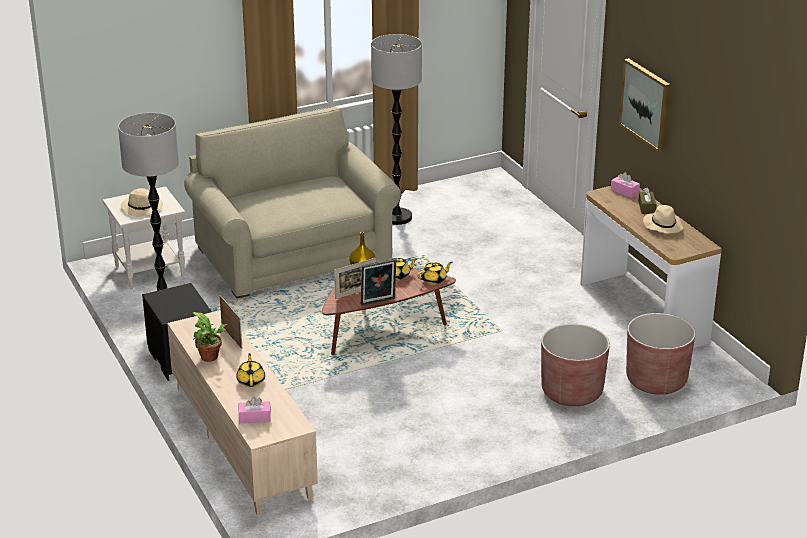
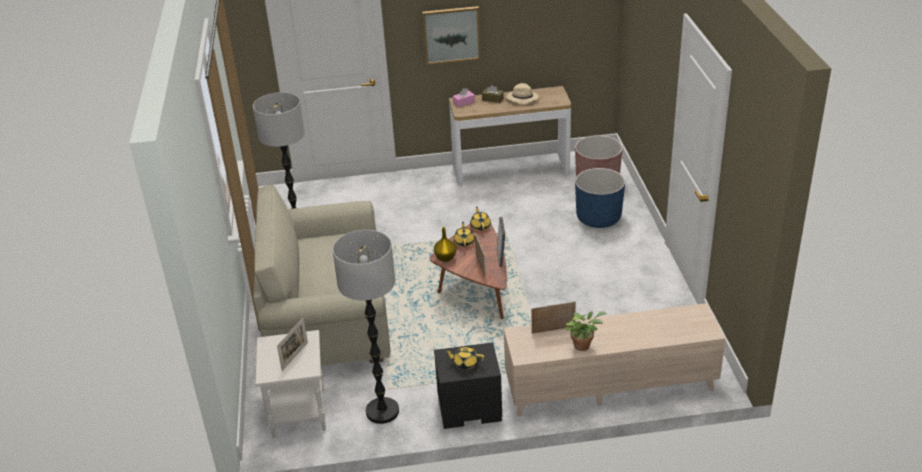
camera: 70 degrees left, 5 degrees up
(142, 208) = (295, 356): beige hat -> picture frame
(251, 381) = (626, 327): yellow teapot -> yellow teapot (465, 363)
(254, 417) = (681, 331): pink tissue box -> none
(572, 392) = (598, 217): brown planter -> blue planter

